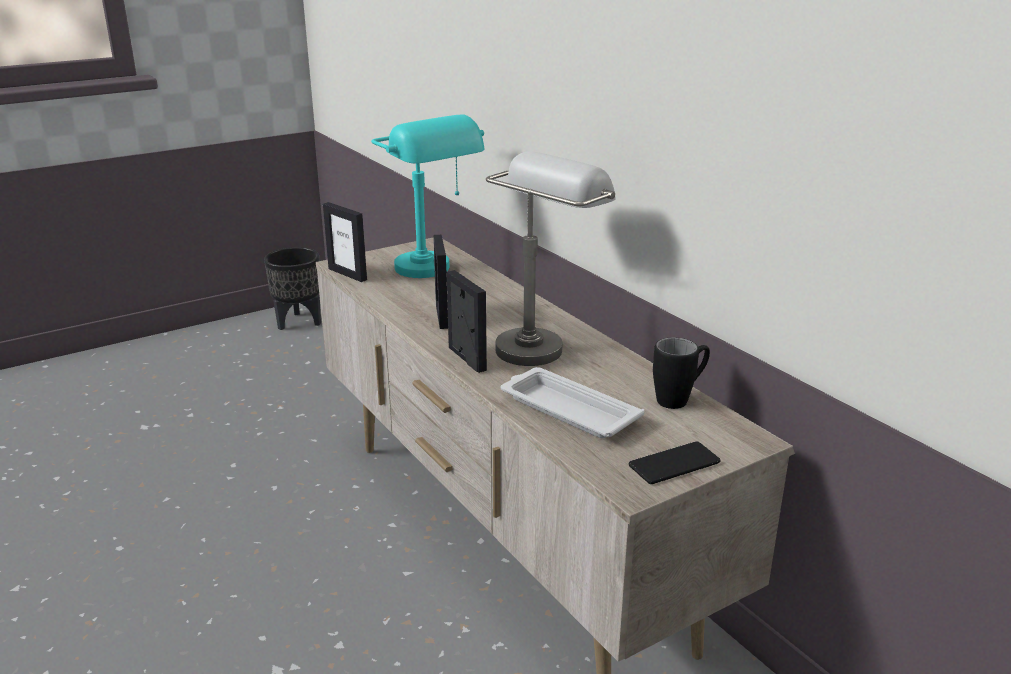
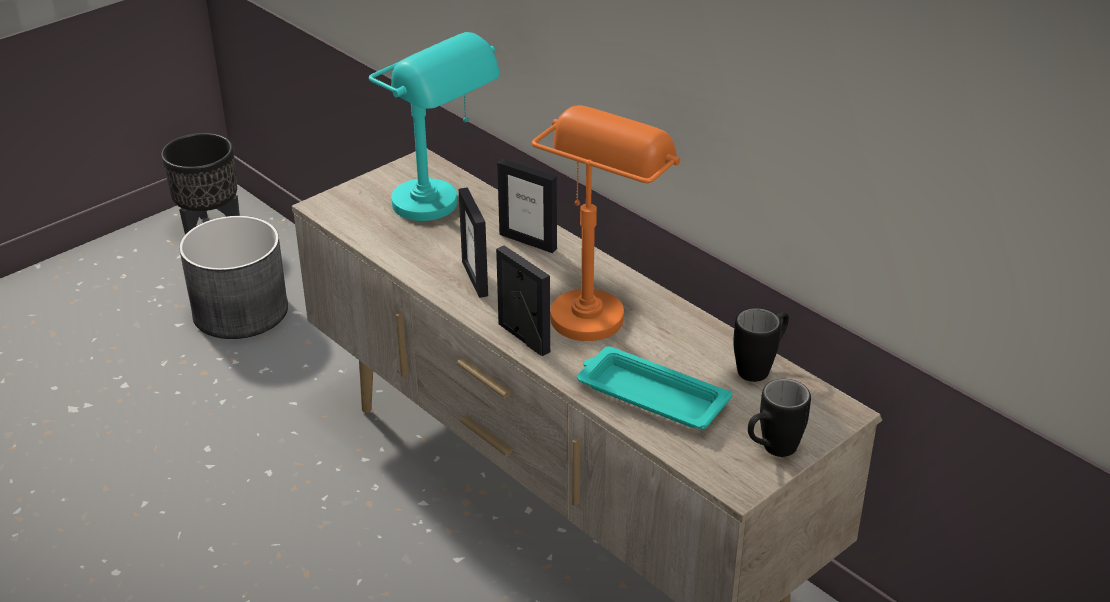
camera: 10 degrees left, 10 degrees up
(298, 374) = (240, 311): none -> grey planter
(348, 274) = (340, 223): picture frame -> picture frame (528, 241)
(542, 342) = (598, 305): grey table lamp -> orange table lamp
(567, 410) = (650, 395): white tray -> turquoise tray
(674, 464) = (771, 451): phone -> black mug

